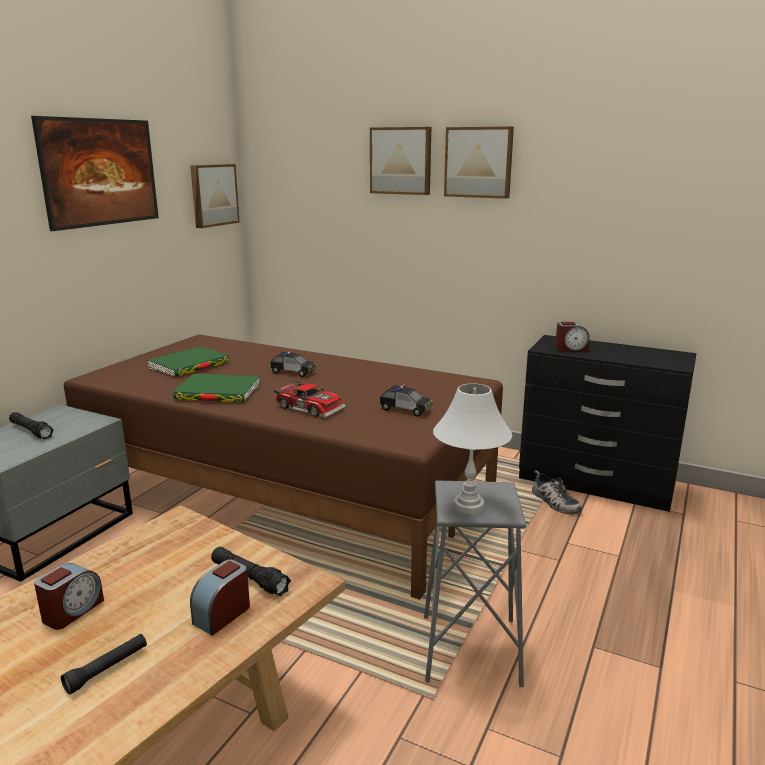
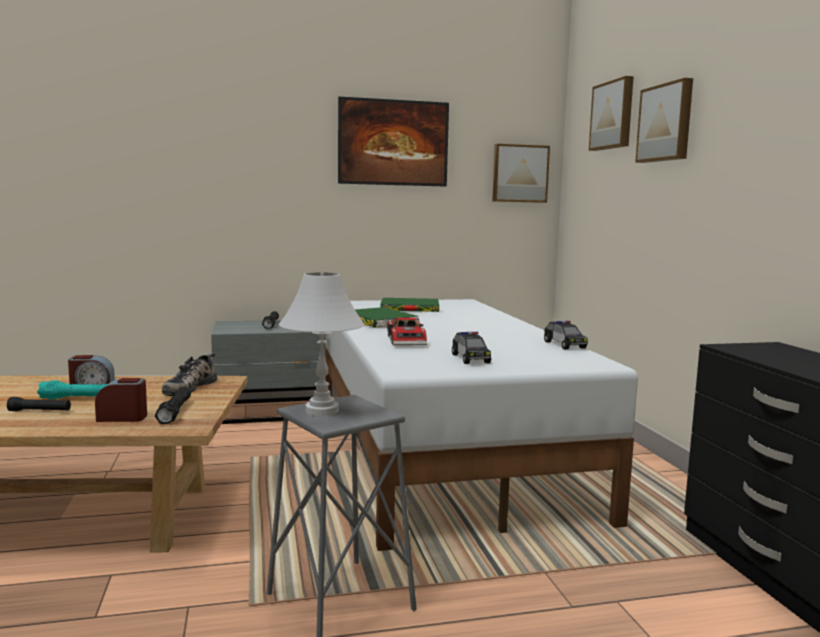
camera: 50 degrees right, 10 degrees down
(97, 628) = (80, 398): none -> turquoise flashlight
(288, 493) = (439, 448): brown bed -> white bed
(293, 372) = (464, 325): toy car -> toy car (564, 345)
(479, 162) = (731, 111): picture -> picture (613, 115)
(554, 502) = (685, 566): shoe -> shoe (189, 387)
(571, 349) = (766, 354): alarm clock -> none

